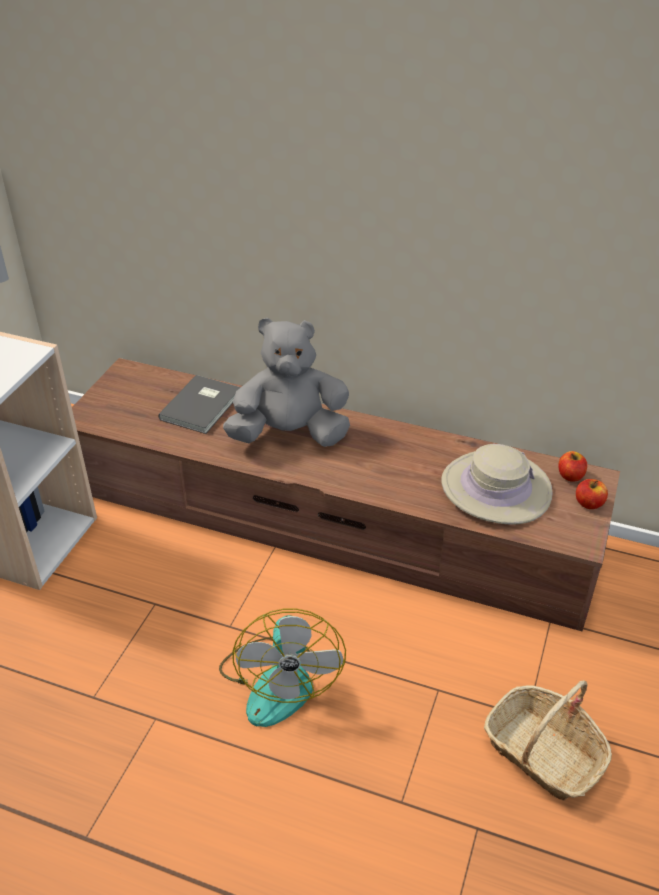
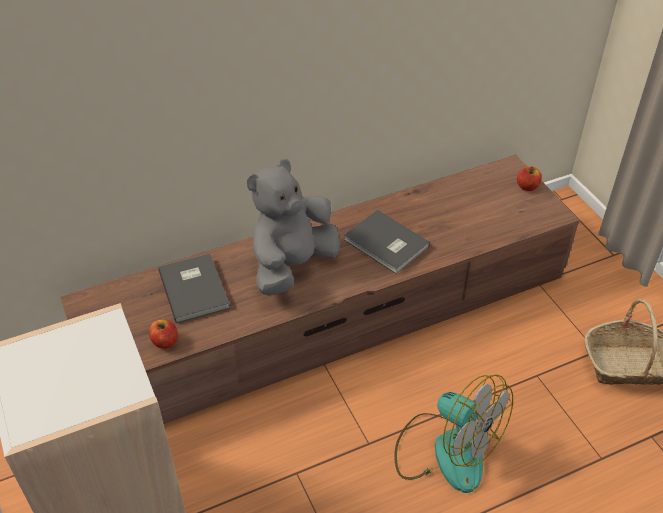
camera: 45 degrees left, 5 degrees up
(384, 466) = (386, 245): none -> grey book
(495, 488) = (468, 213): beige hat -> none
(570, 476) = (496, 175): apple -> apple (165, 342)

